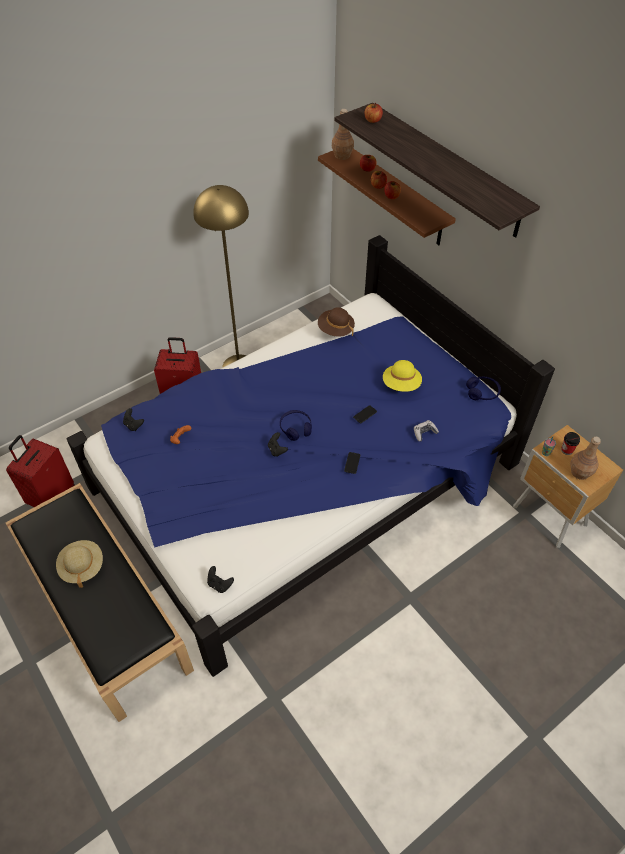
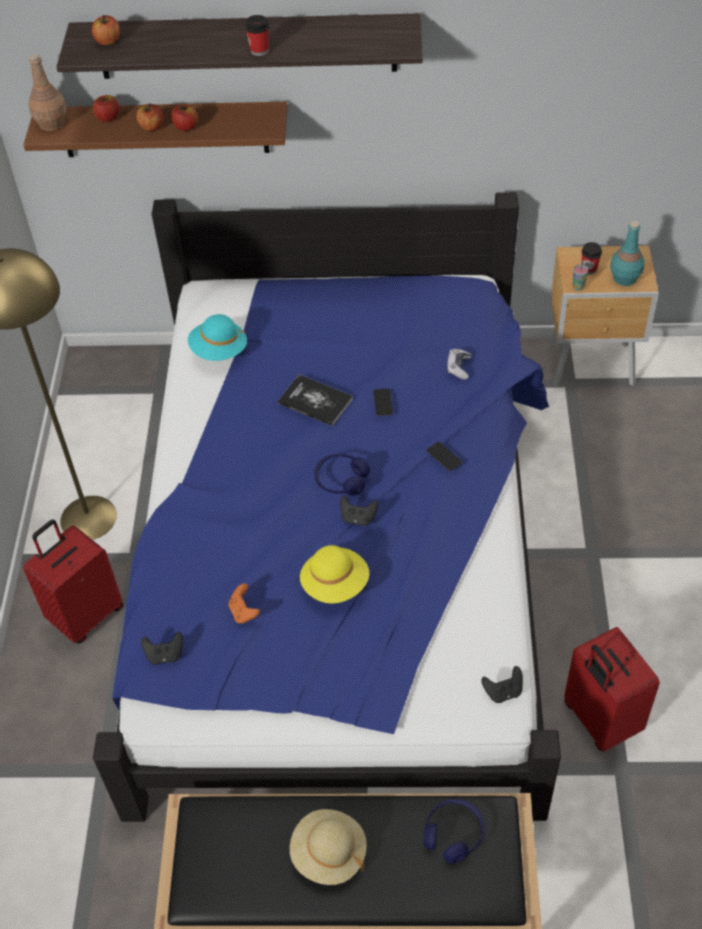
camera: 50 degrees left, 0 degrees up
(51, 496) = (93, 881): red suitcase -> red suitcase (599, 720)
(335, 330) = (219, 351): brown hat -> turquoise hat
(338, 386) = (315, 401): none -> book
(401, 384) = (368, 344): yellow hat -> yellow hat (335, 584)
(428, 168) = (259, 50): none -> cup
(482, 392) = (448, 284): blue headphones -> blue headphones (453, 834)
(580, 472) = (624, 278): brown bottle -> turquoise bottle

